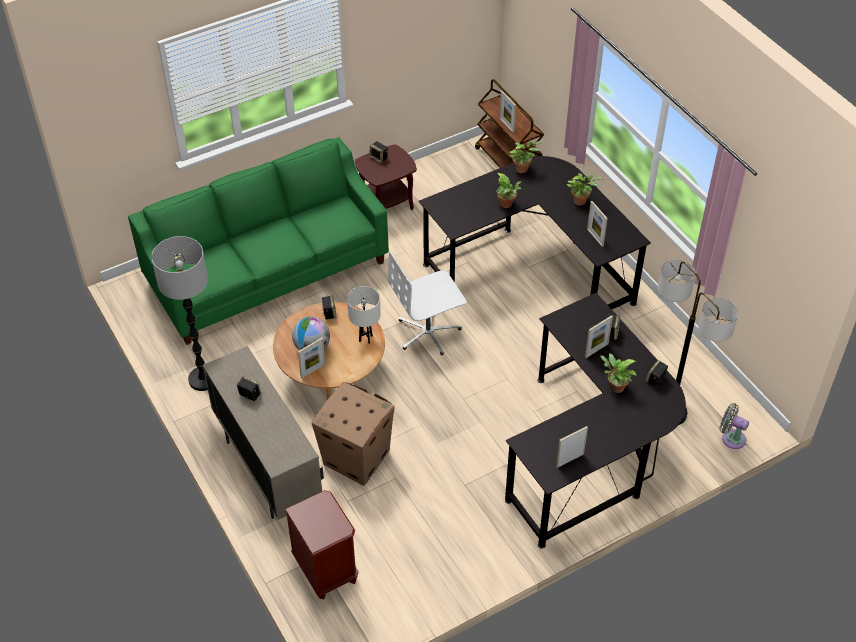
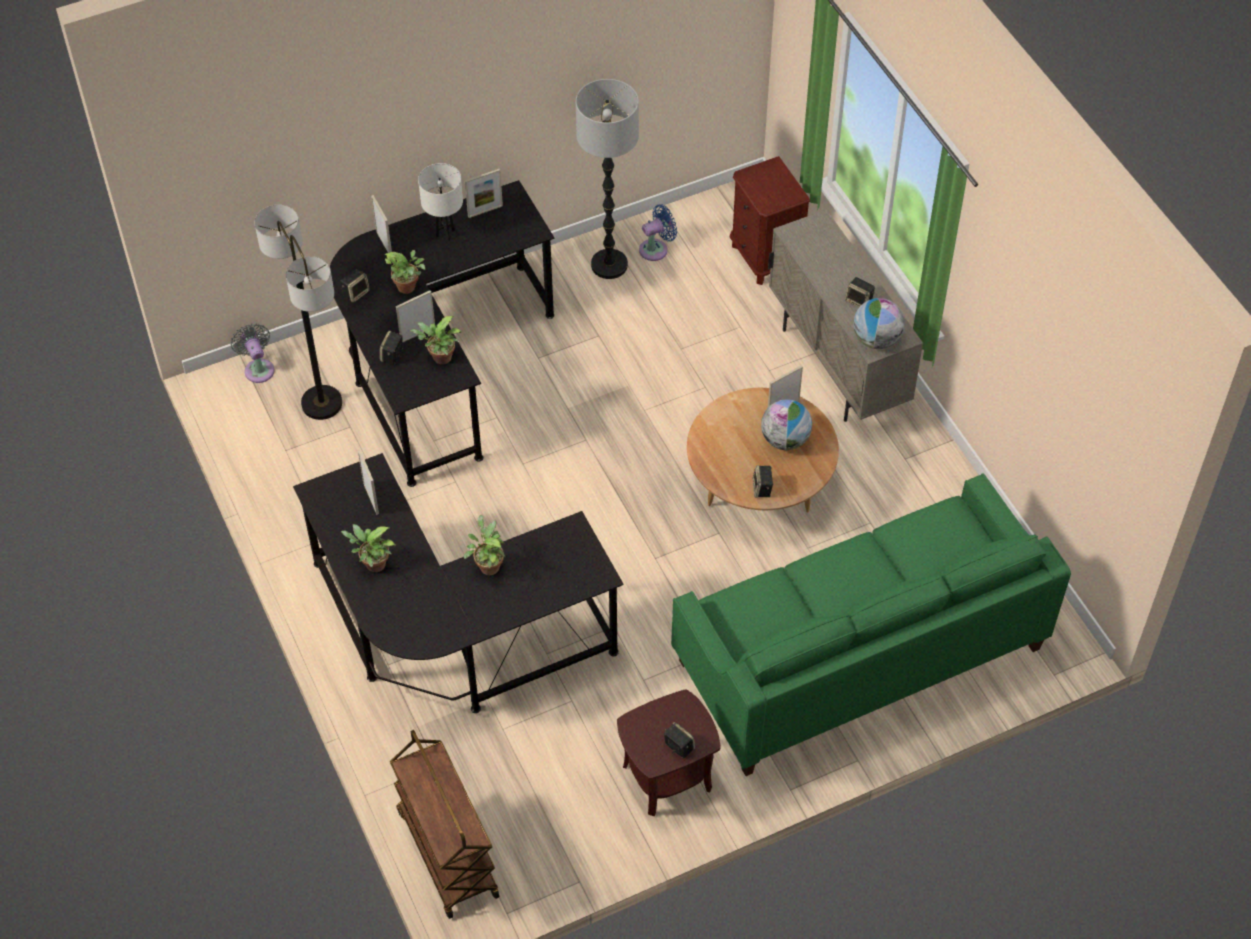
camera: 175 degrees left, 5 degrees up
(203, 379) = (934, 489): floor lamp -> floor lamp (609, 265)
(239, 364) = (876, 340): none -> globe
(355, 457) = (729, 376): cardboard box -> none
(365, 338) = (712, 448): white table lamp -> white table lamp (445, 234)
(424, 573) = (656, 249): none -> blue fan
(428, 332) = (621, 537): white office chair -> none
(506, 125) = (450, 787): picture frame -> picture frame (384, 243)
(522, 168) = (449, 634): potted plant -> potted plant (440, 358)
(731, 438) = (258, 368): grey fan -> grey fan turned 150 degrees counterclockwise

